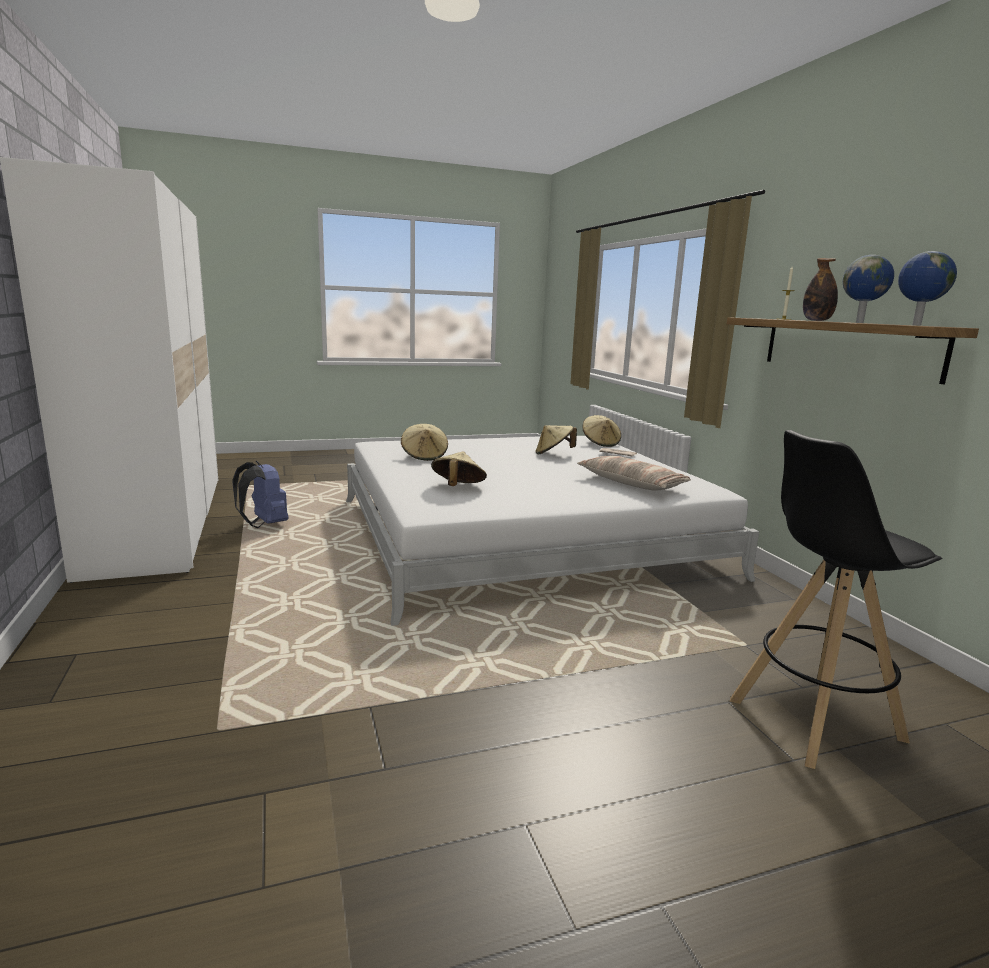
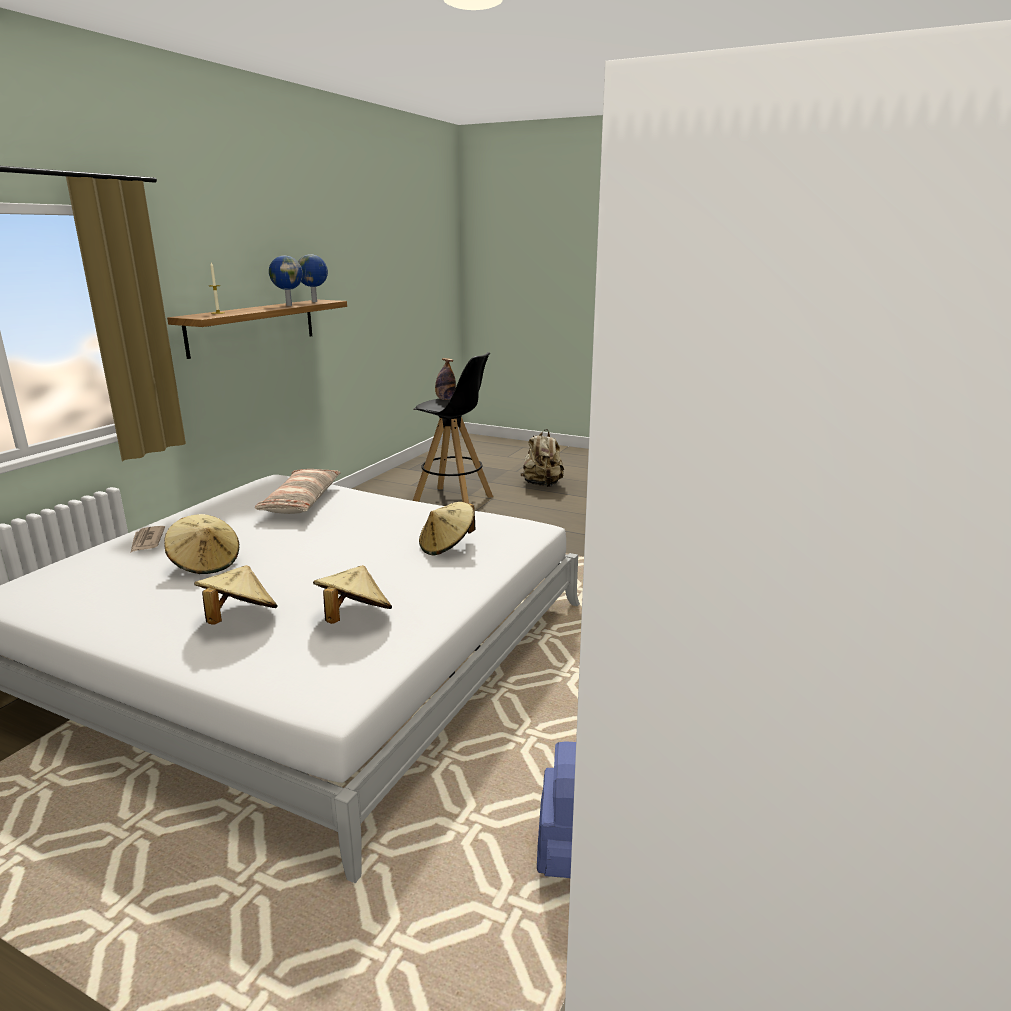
camera: 135 degrees left, 5 degrees up
(600, 443) = (65, 570): beige hat -> beige hat (239, 618)
(816, 320) = (260, 309): bottle -> bottle (445, 399)
(855, 888) = (542, 485): none -> beige backpack

